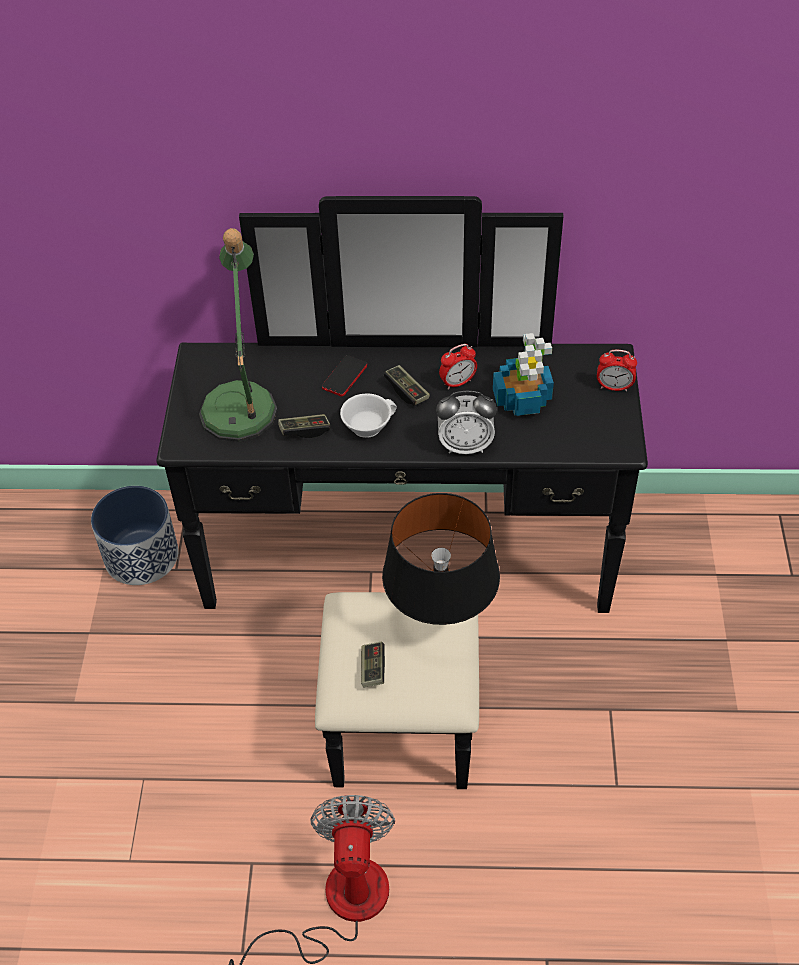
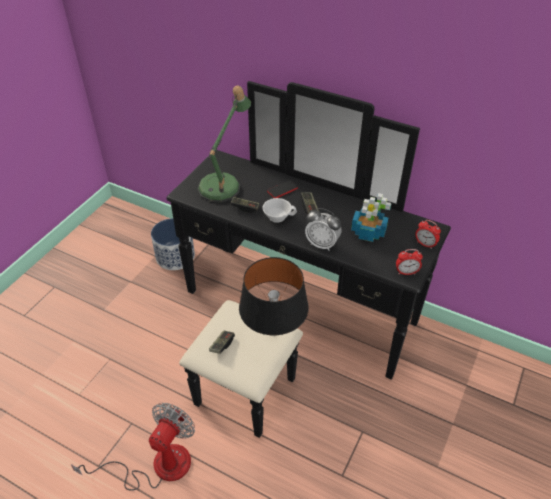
camera: 25 degrees right, 5 degrees down
(457, 383) = (339, 212): alarm clock -> alarm clock (406, 272)

